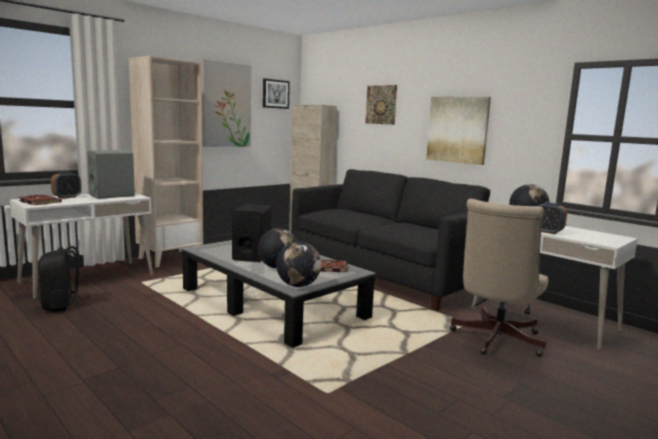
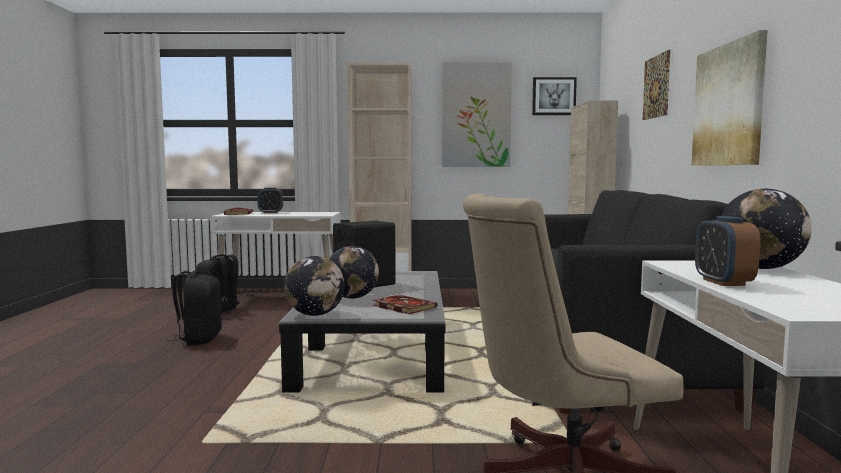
camera: 45 degrees right, 5 degrees down
(112, 195) = (308, 213): grey speaker -> none
(116, 333) = (199, 339): none -> black backpack

